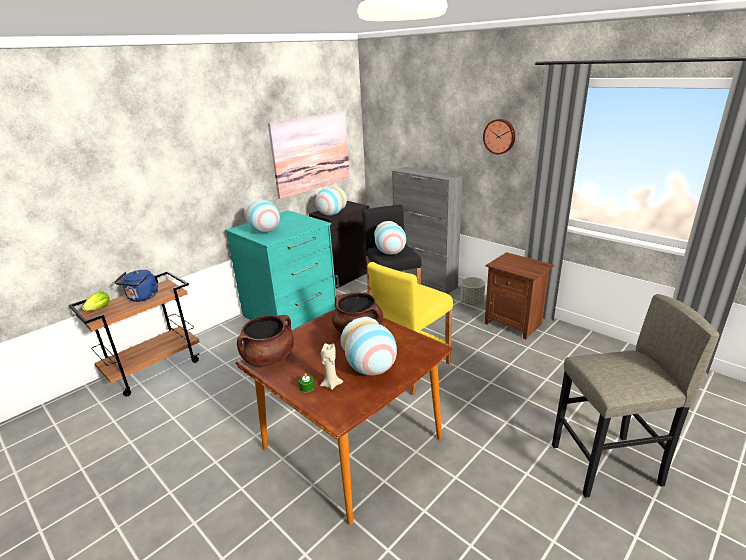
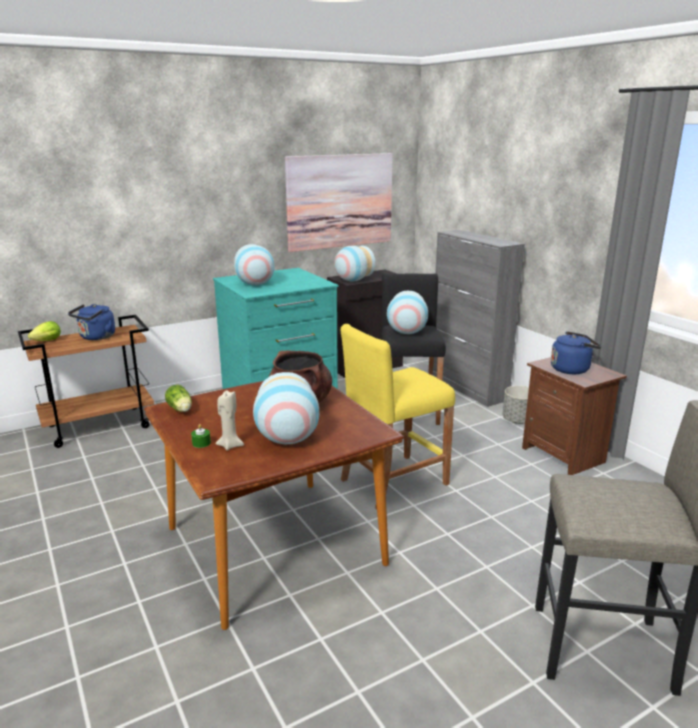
camera: 15 degrees right, 5 degrees down
(268, 358) = (180, 409): brown cooking pot -> lettuce
(499, 136) = (574, 192): wall clock -> none
(517, 265) = (572, 369): none -> blue kettle

